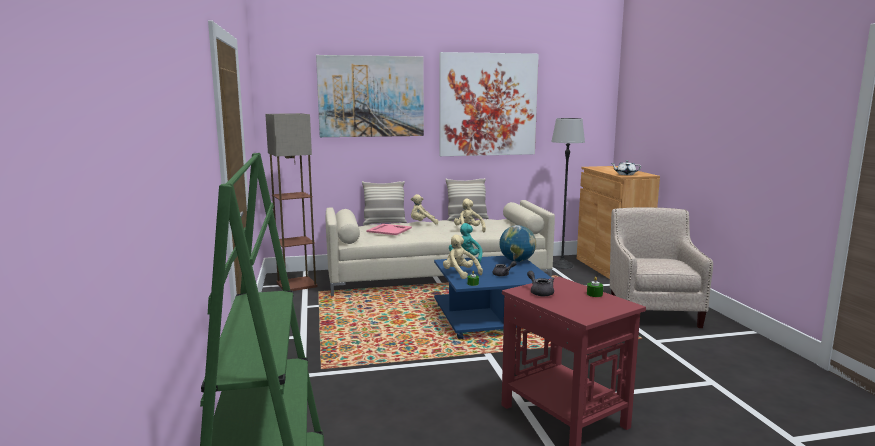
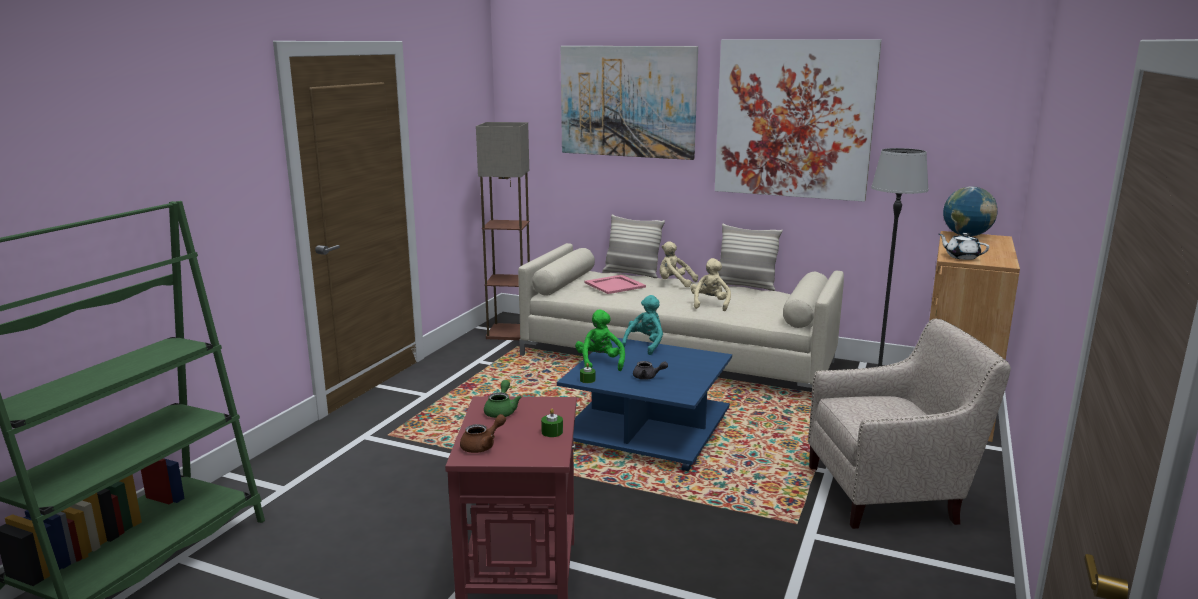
camera: 35 degrees right, 5 degrees up
(460, 274) = (600, 363): beige plush toy -> green plush toy
(517, 261) = (705, 362): globe -> globe (966, 236)
(540, 292) = (501, 411): grey teapot -> green teapot
(578, 310) = (482, 446): none -> brown teapot
(653, 312) = (891, 493): beige armchair -> beige armchair turned 45 degrees clockwise

